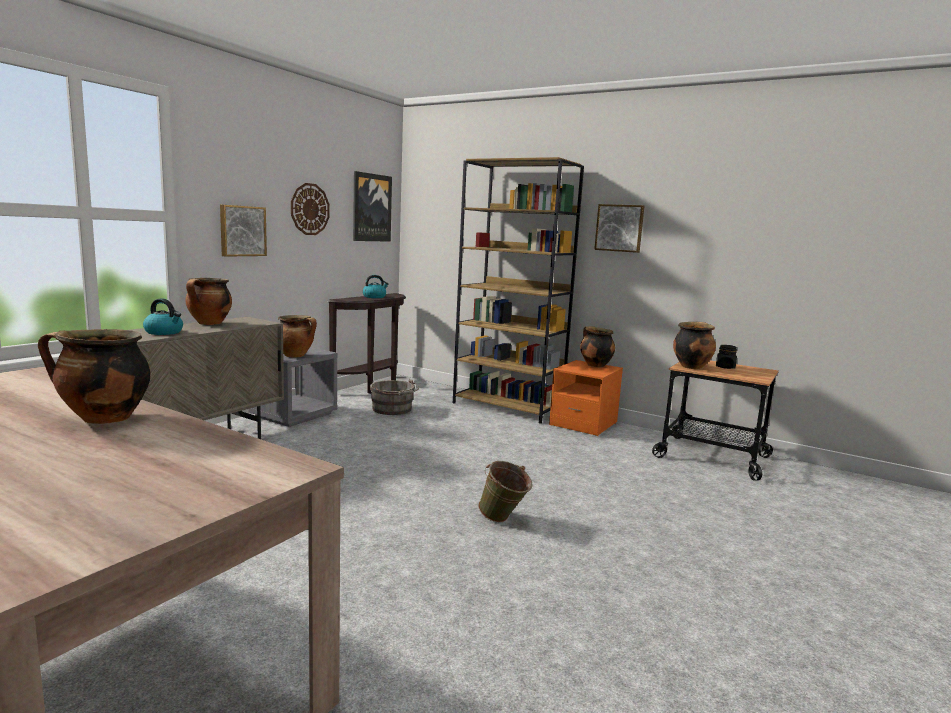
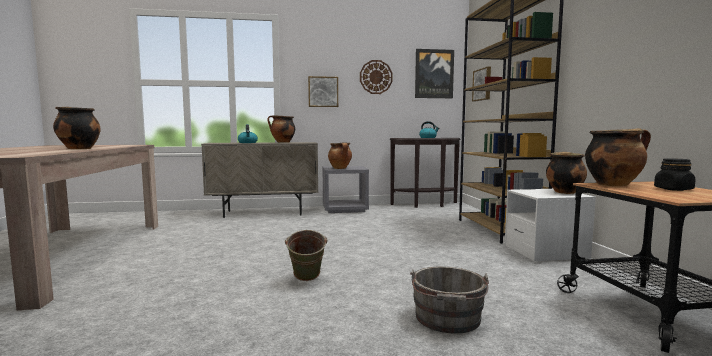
camera: 50 degrees right, 5 degrees down
(393, 410) = (406, 216): grey bucket -> grey bucket (447, 319)
(583, 424) = (545, 252): orange nightstand -> white nightstand
(619, 228) = (595, 43): picture -> picture (482, 84)

